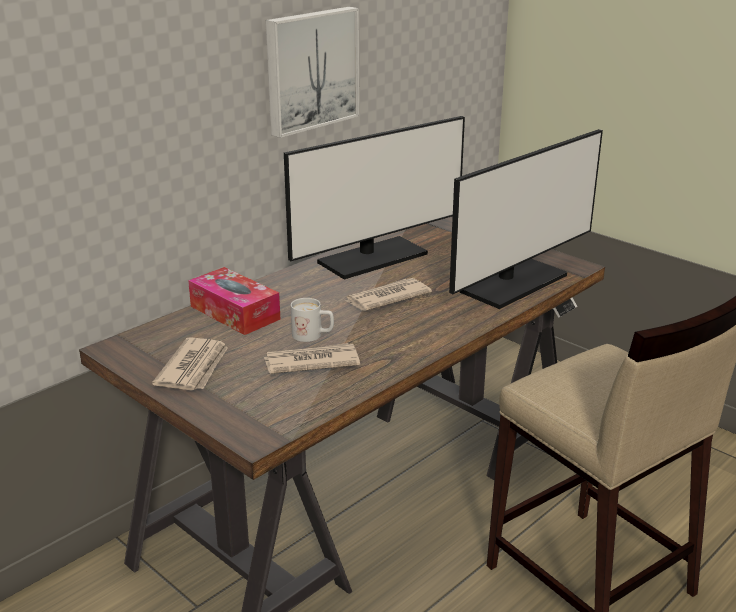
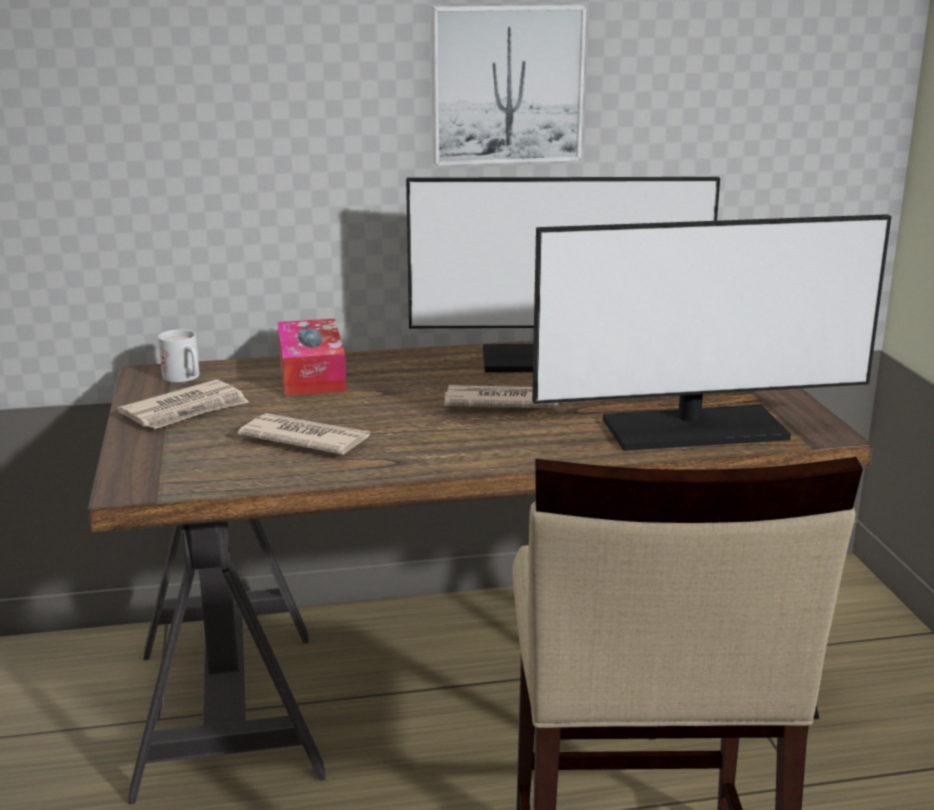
camera: 35 degrees right, 5 degrees down
(313, 336) = (352, 416): white mug -> white mug (185, 378)

